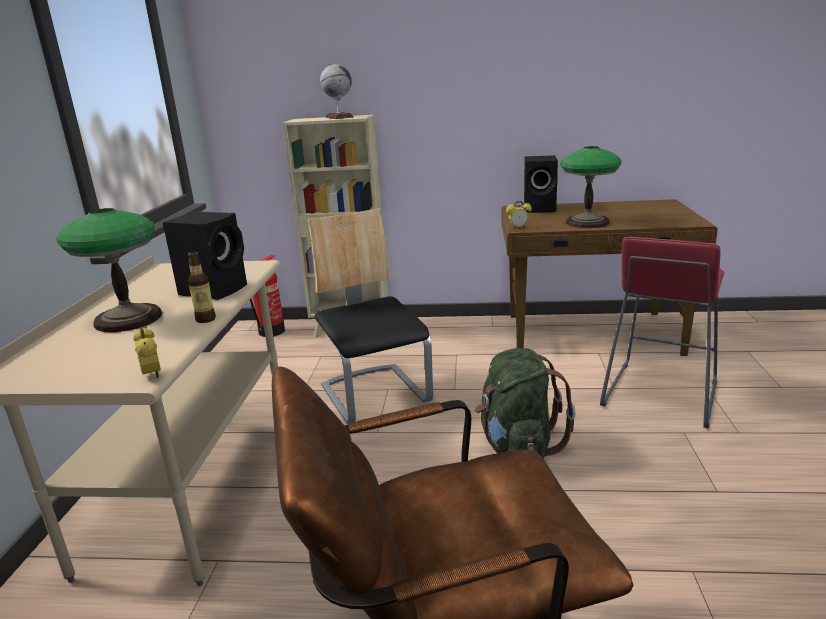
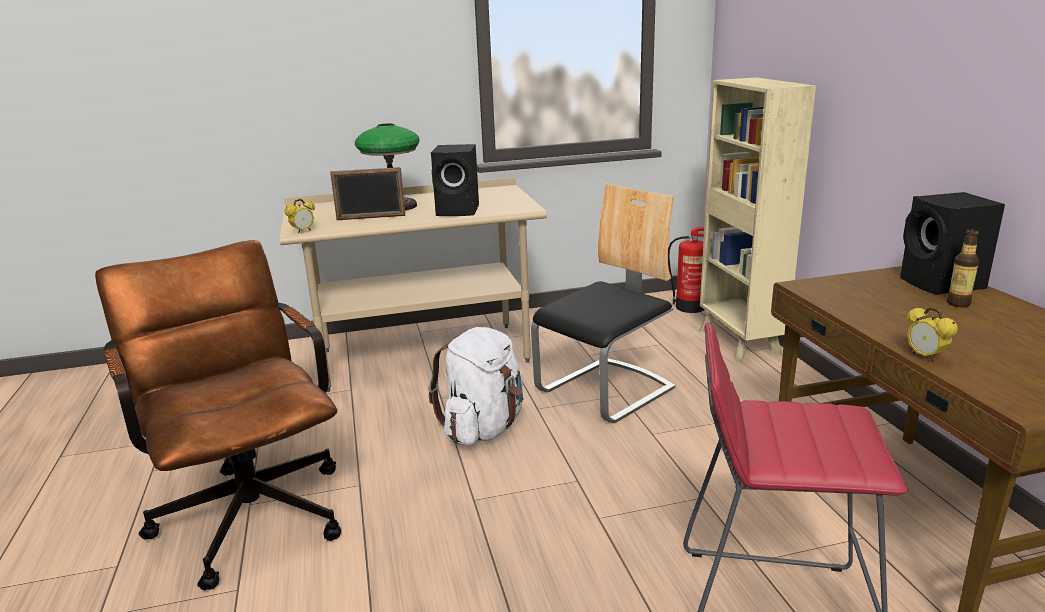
camera: 70 degrees right, 0 degrees up
(159, 332) = (371, 217): none -> picture frame
(206, 319) = (396, 222): bottle -> bottle (958, 303)
(339, 117) = (768, 83): globe -> none
(389, 467) = (483, 428): none -> white backpack
(518, 228) = (804, 284): alarm clock -> alarm clock (925, 357)
(518, 447) = (553, 497): green backpack -> none
(588, 222) = (896, 320): table lamp -> none

